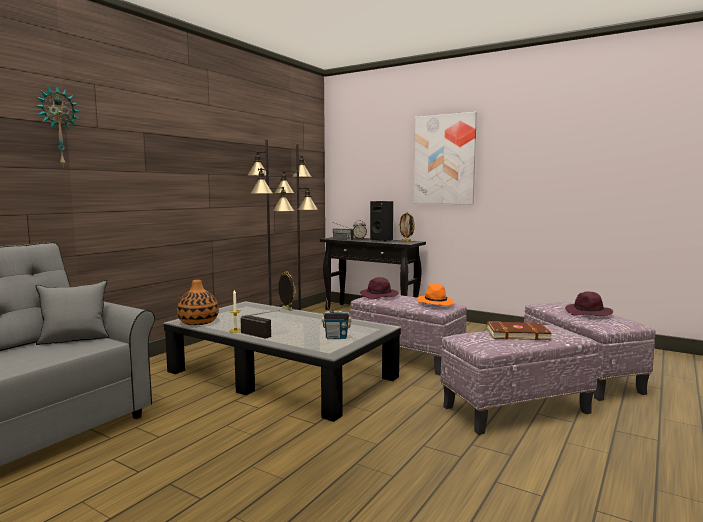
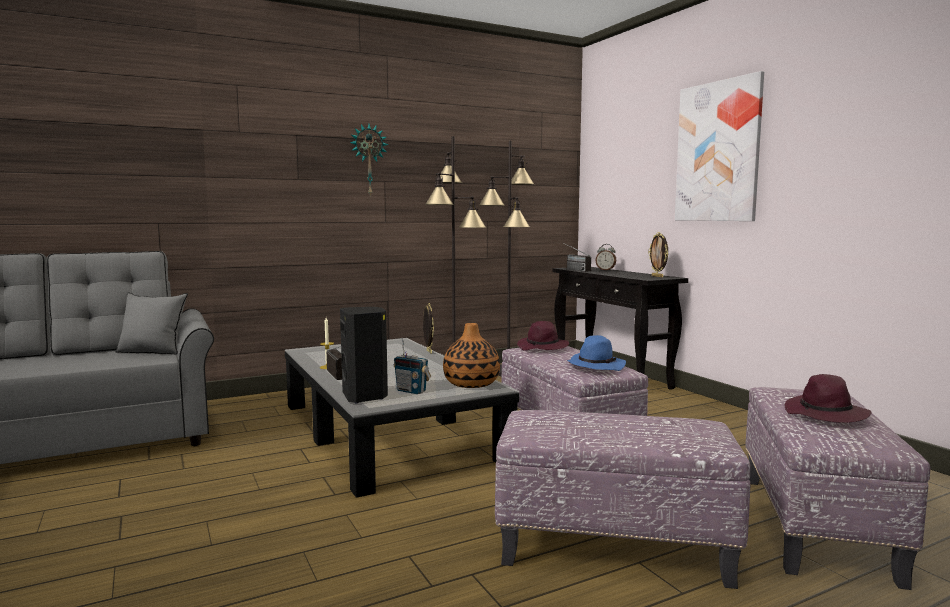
camera: 30 degrees right, 0 degrees up
(58, 127) = (192, 133): wall clock -> wall clock (368, 160)
(198, 322) = (313, 353): vase -> vase (471, 384)
(382, 240) = (628, 273): black speaker -> black speaker (365, 396)
(435, 303) = (595, 366): orange hat -> blue hat
(516, 333) = (615, 423): brown book -> none

